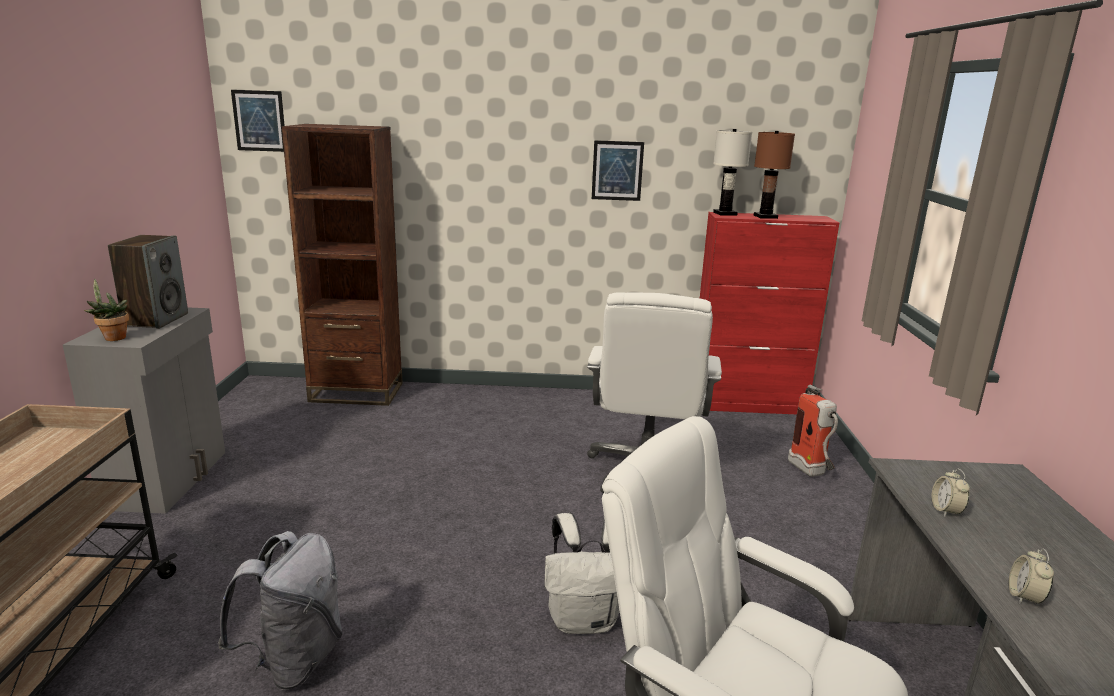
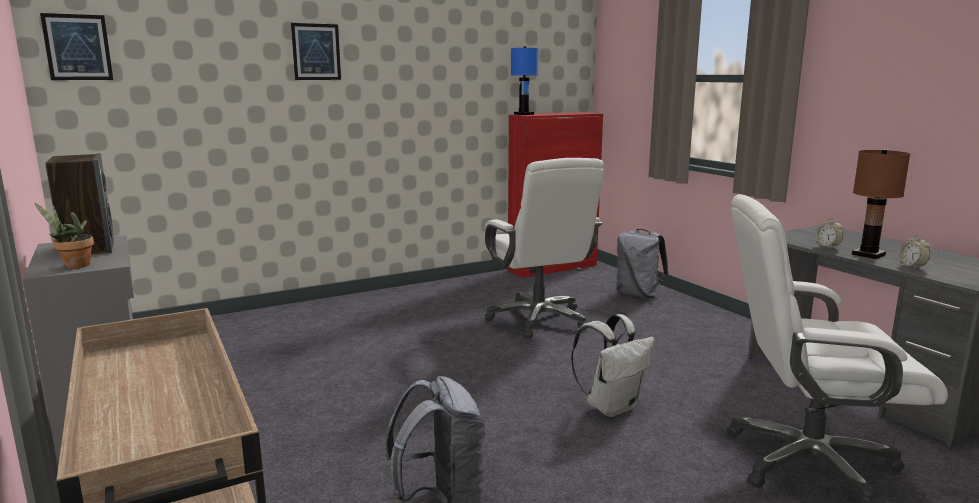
camera: 30 degrees left, 5 degrees down
(356, 392) = (220, 325): brown bookcase -> none
(617, 170) = (437, 85): picture -> picture (316, 52)
(724, 213) = (523, 114): white table lamp -> blue table lamp
(765, 216) = (553, 114): brown table lamp -> brown table lamp (868, 254)
(811, 472) = (638, 294): fire extinguisher -> grey backpack

